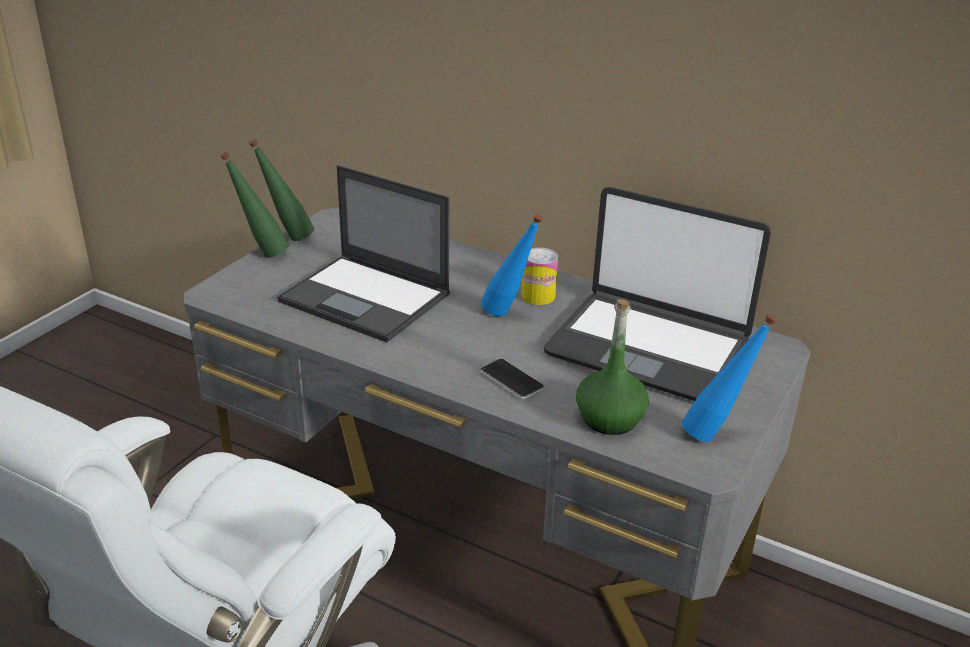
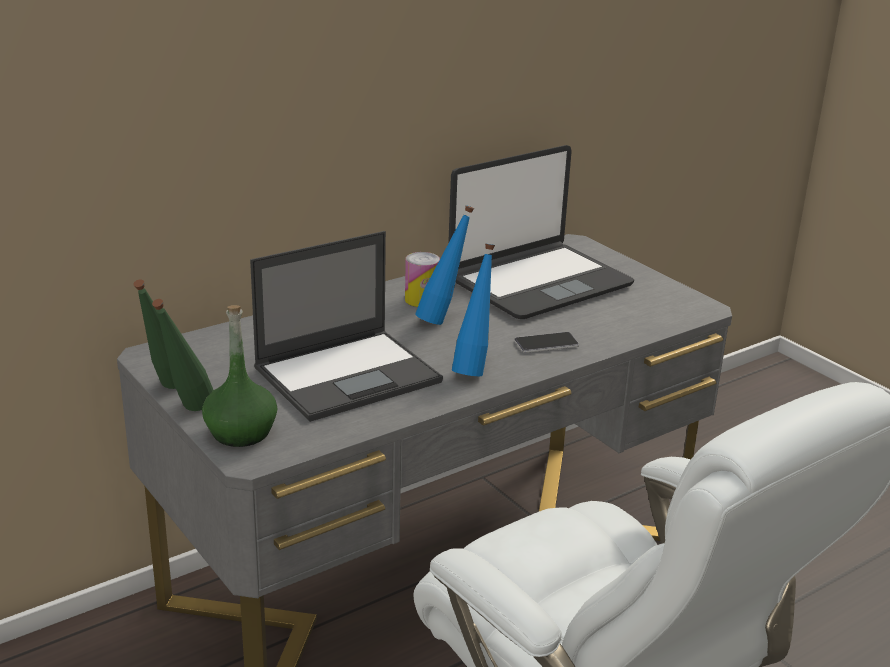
camera: 65 degrees left, 5 degrees down
(609, 418) = (625, 322): green bottle -> green bottle (240, 432)
(716, 434) = (666, 294): blue bottle -> blue bottle (473, 369)

